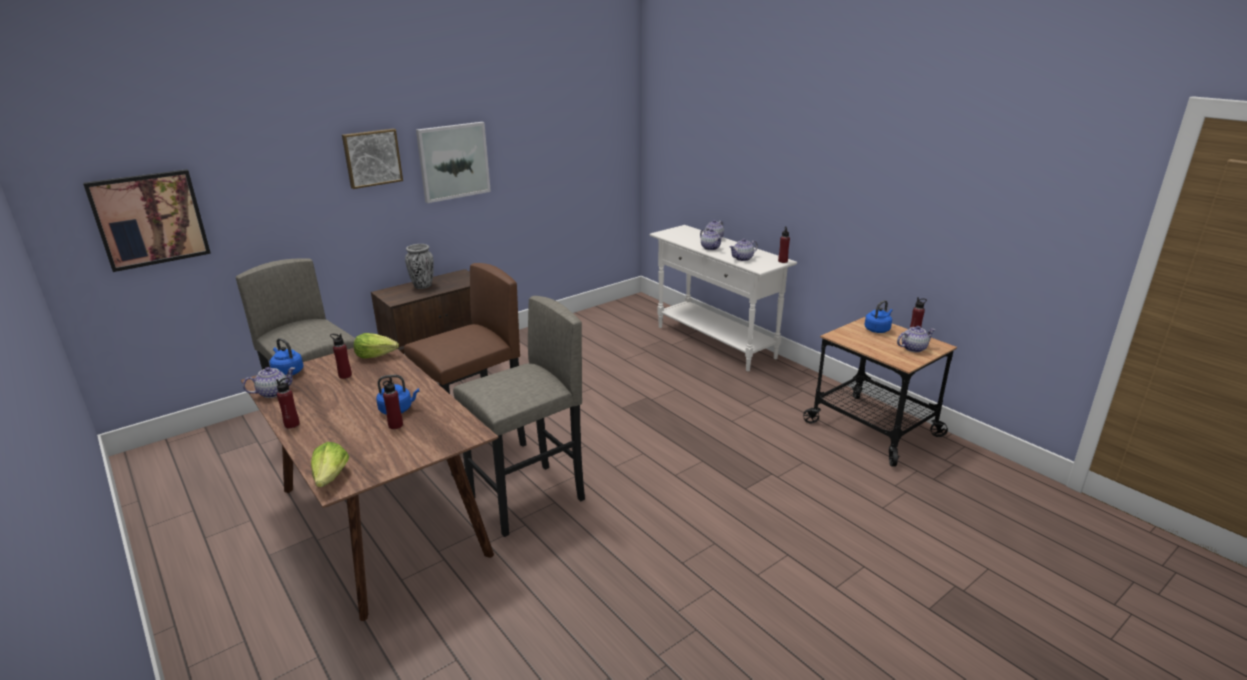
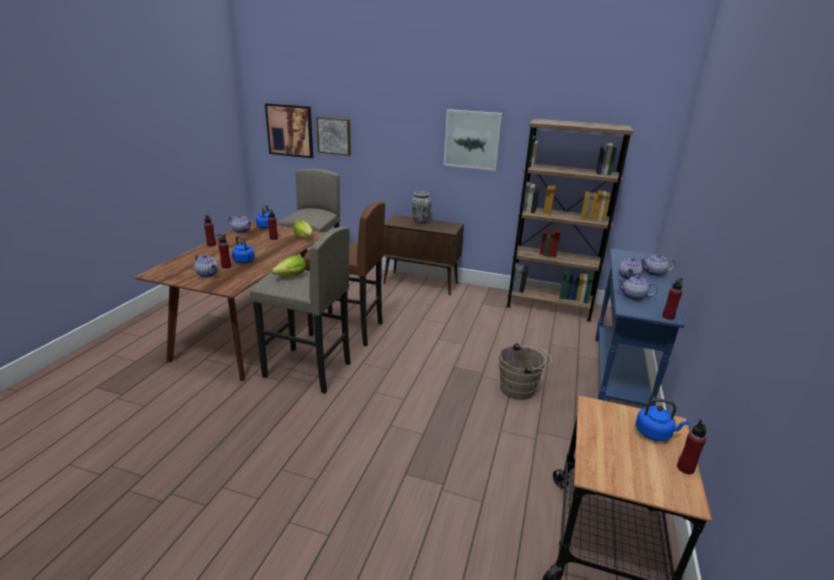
camera: 55 degrees right, 0 degrees up
(331, 477) = (161, 269): lettuce -> lettuce (291, 276)
(372, 158) = (413, 123): picture -> picture (334, 135)
(583, 322) = (549, 306): none -> brown bookcase
(689, 389) = (520, 389): none -> brown bucket
(715, 342) = (617, 376): white console table -> blue console table
(913, 348) = (645, 475): teapot -> teapot (208, 274)

